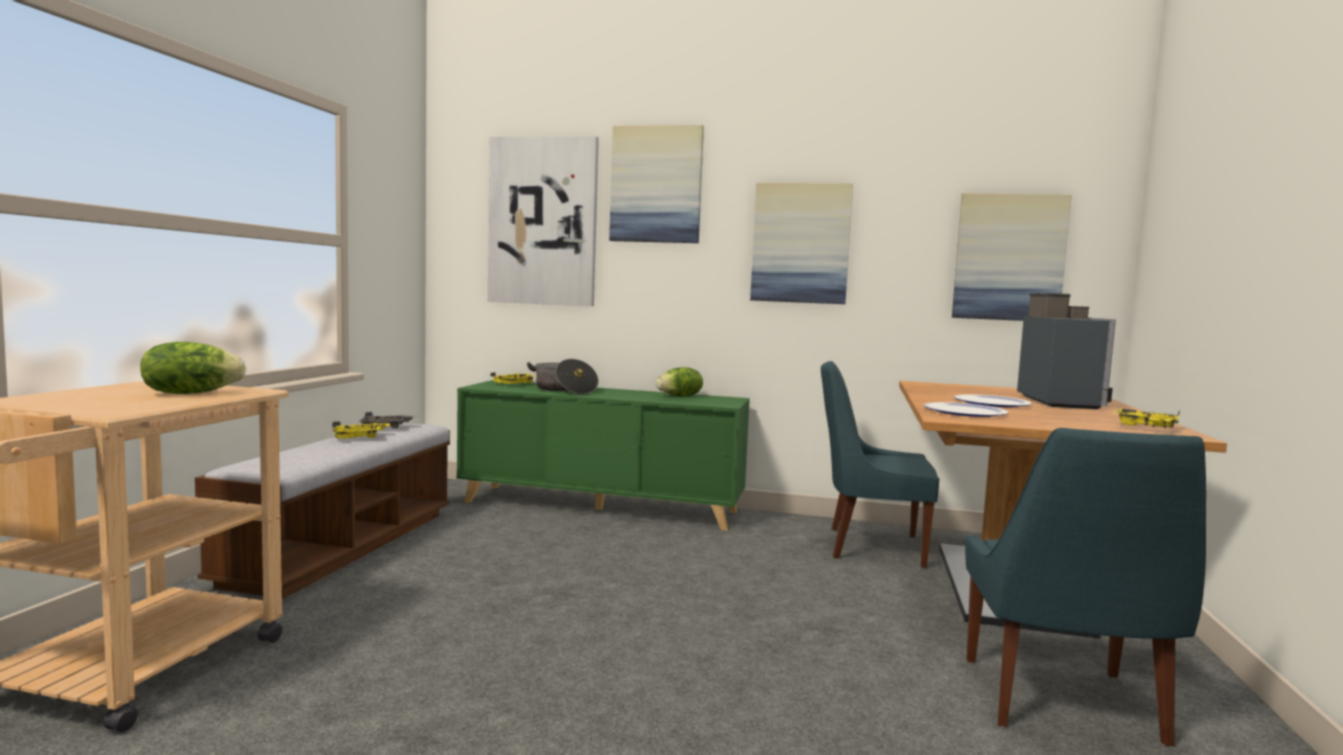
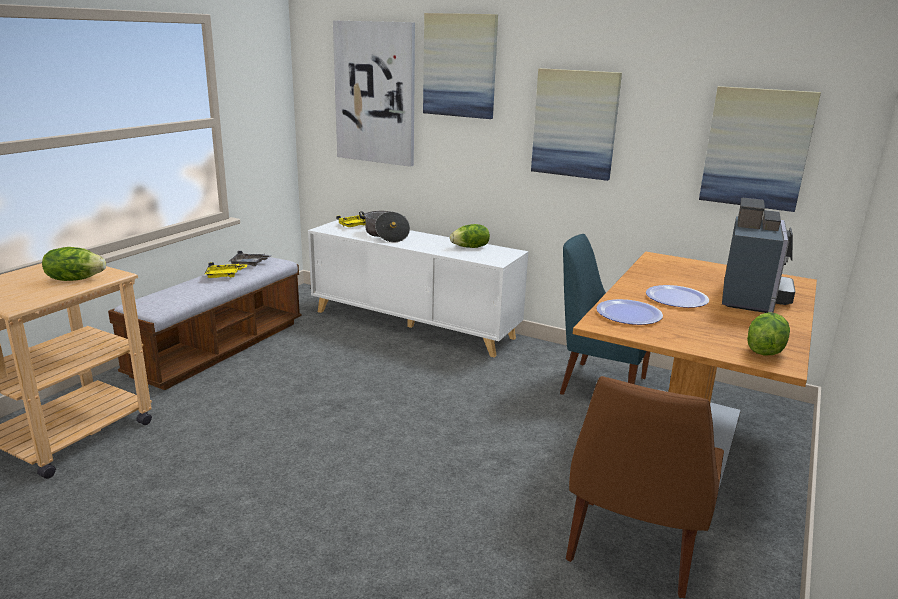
camera: 15 degrees right, 15 degrees up
(602, 507) = (414, 324): green cabinet -> white cabinet
(1062, 703) = (631, 550): blue chair -> brown chair
(1145, 428) = (764, 350): yellow tray -> lettuce

